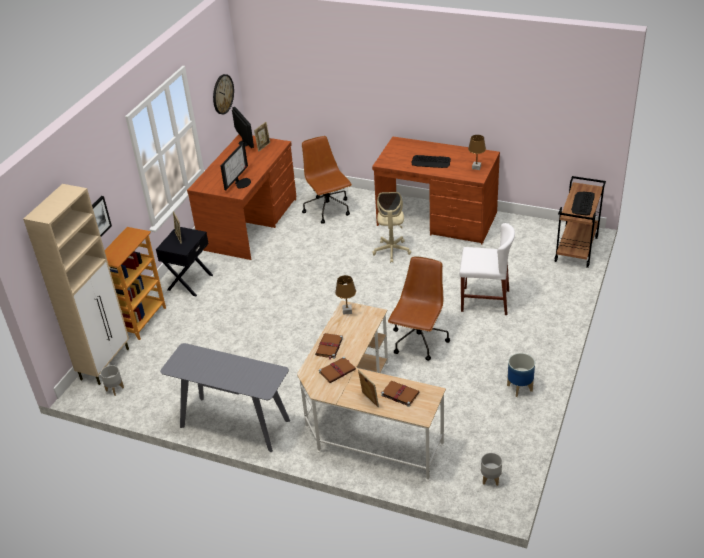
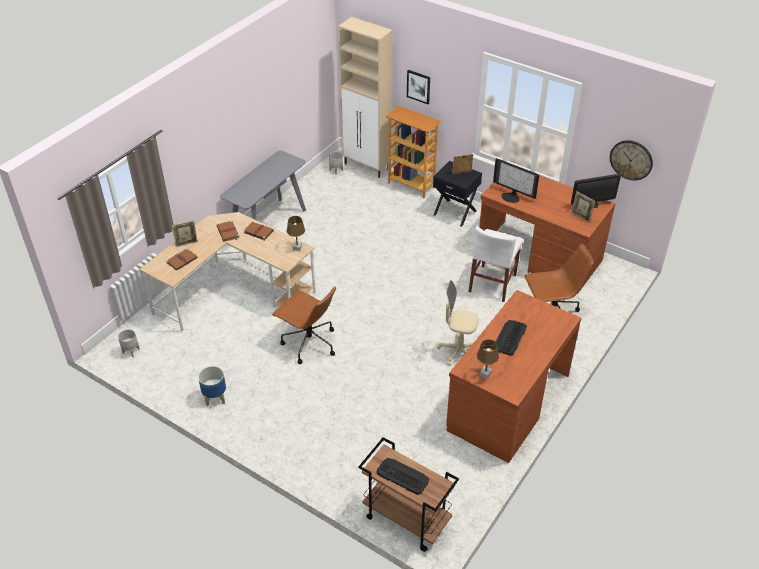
camera: 100 degrees right, 5 degrees up
(485, 301) = (347, 406): white chair -> white chair (492, 283)

